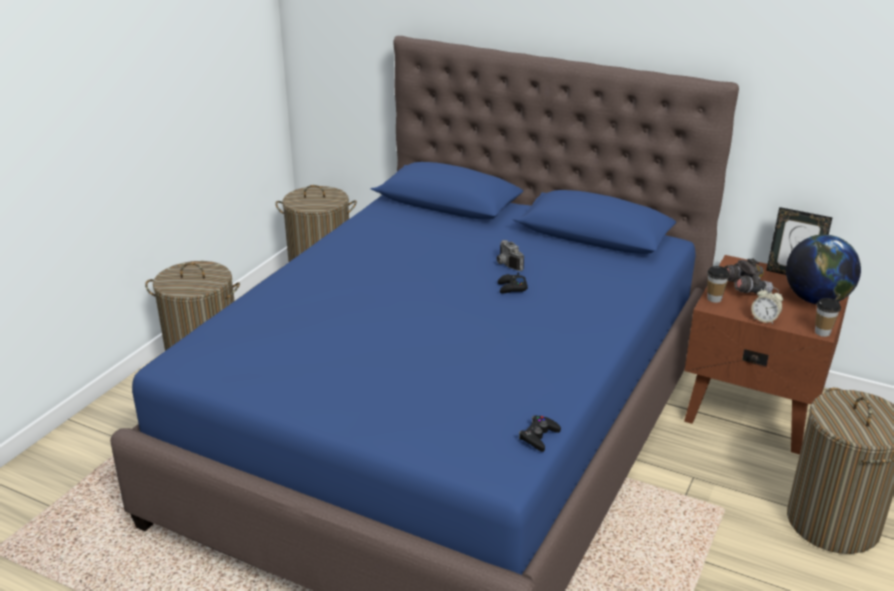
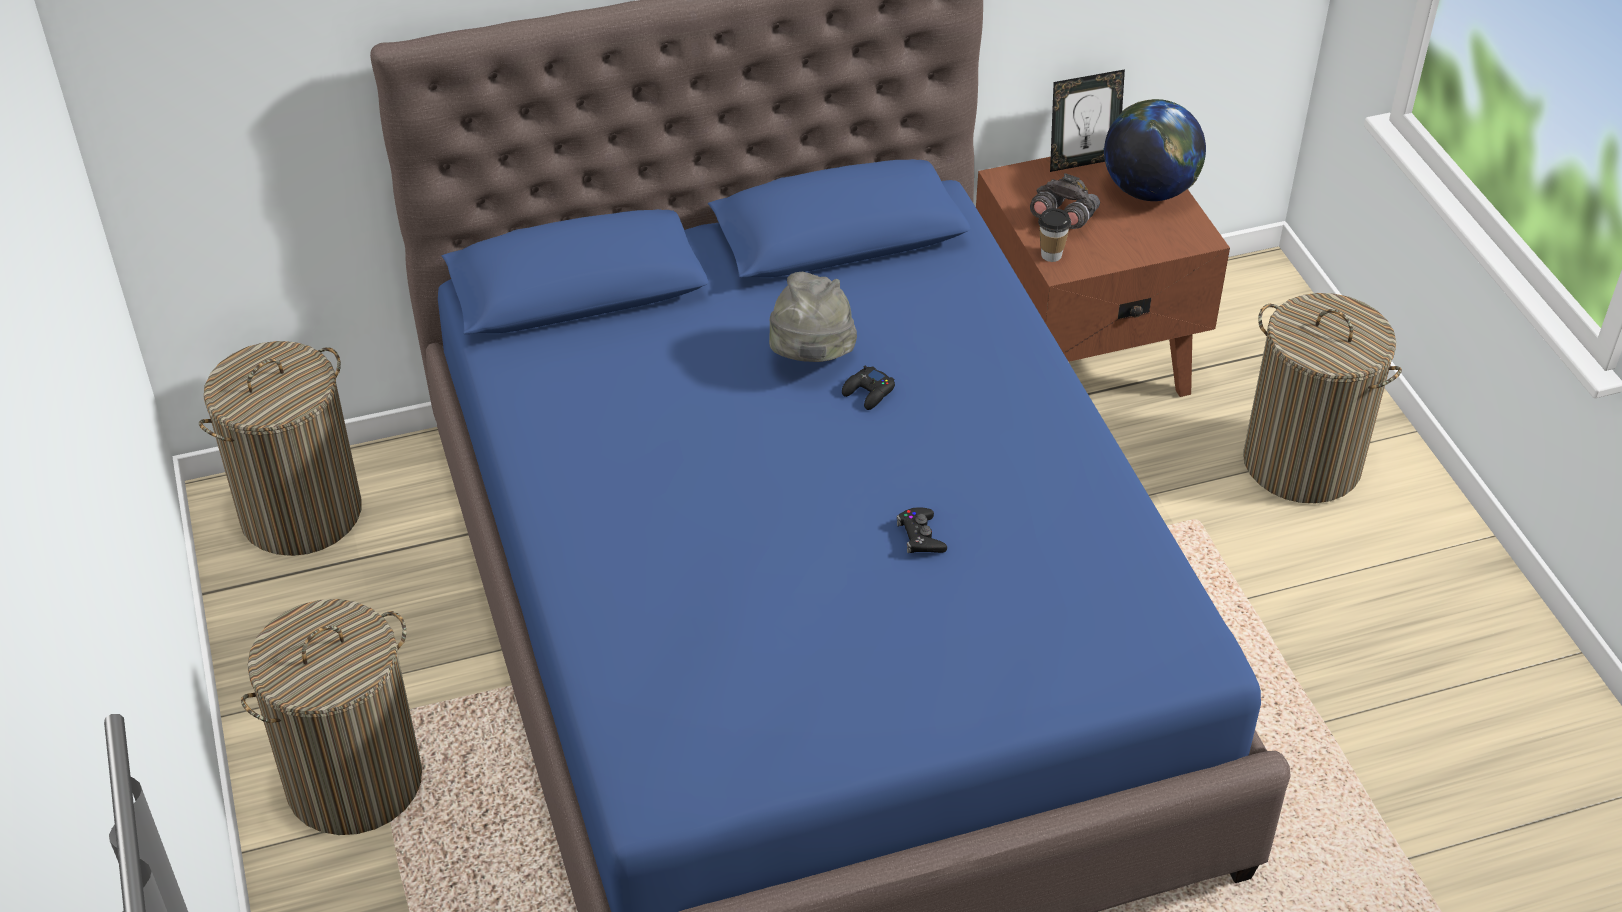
camera: 45 degrees left, 15 degrees up
(506, 264) = (810, 357): camera -> grey hat
(538, 437) = (1174, 586): black game controller -> black game controller (920, 536)
(764, 319) = (1134, 255): alarm clock -> none
(822, 332) = (1206, 239): cup -> none

